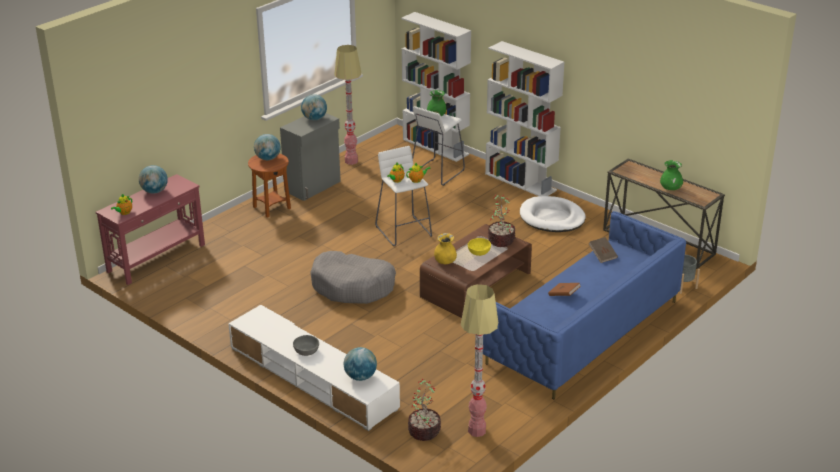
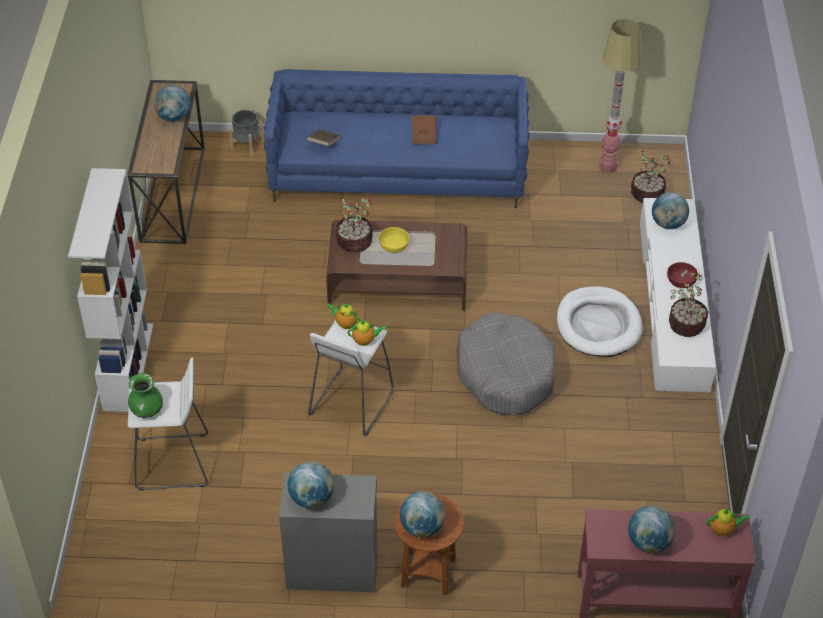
camera: 130 degrees left, 15 degrees up
(273, 331) = (685, 324): none -> potted plant
(306, 351) = (681, 281): grey bowl -> red bowl
(351, 161) = (222, 578): floor lamp -> none
(436, 147) = (95, 509): white bookcase -> none
(445, 262) = (440, 260): yellow vase -> none
(552, 218) = (196, 295): white dog bed -> white dog bed (598, 325)
(670, 188) = (174, 117): green vase -> globe

